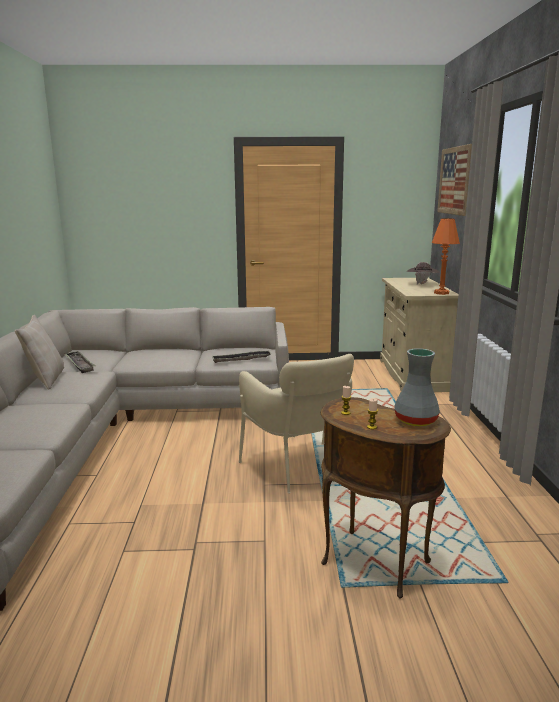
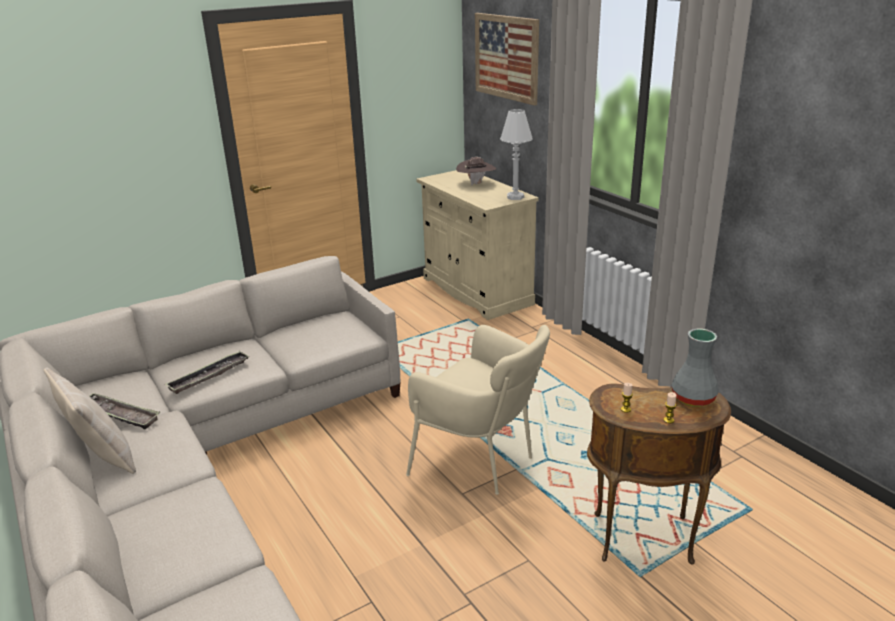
camera: 30 degrees left, 10 degrees up
(241, 359) = (335, 341): tray -> tray (209, 376)
(441, 293) = (515, 197): orange table lamp -> white table lamp

